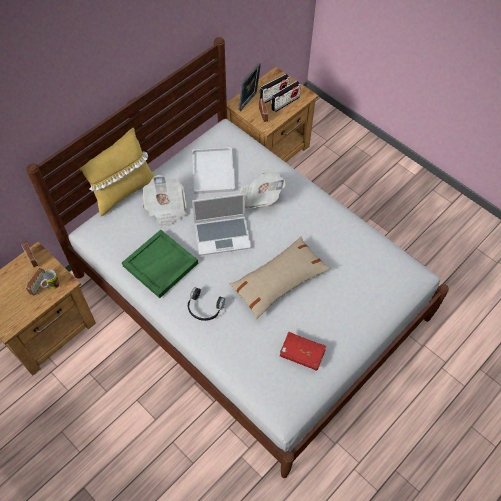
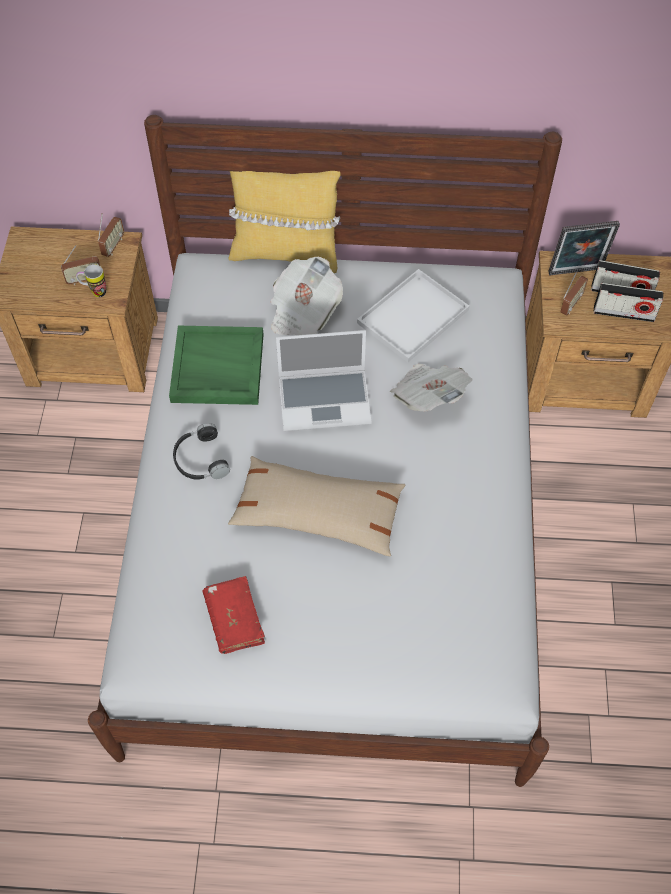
camera: 50 degrees right, 0 degrees up
(223, 235) = (325, 399): laptop -> laptop turned 45 degrees counterclockwise

